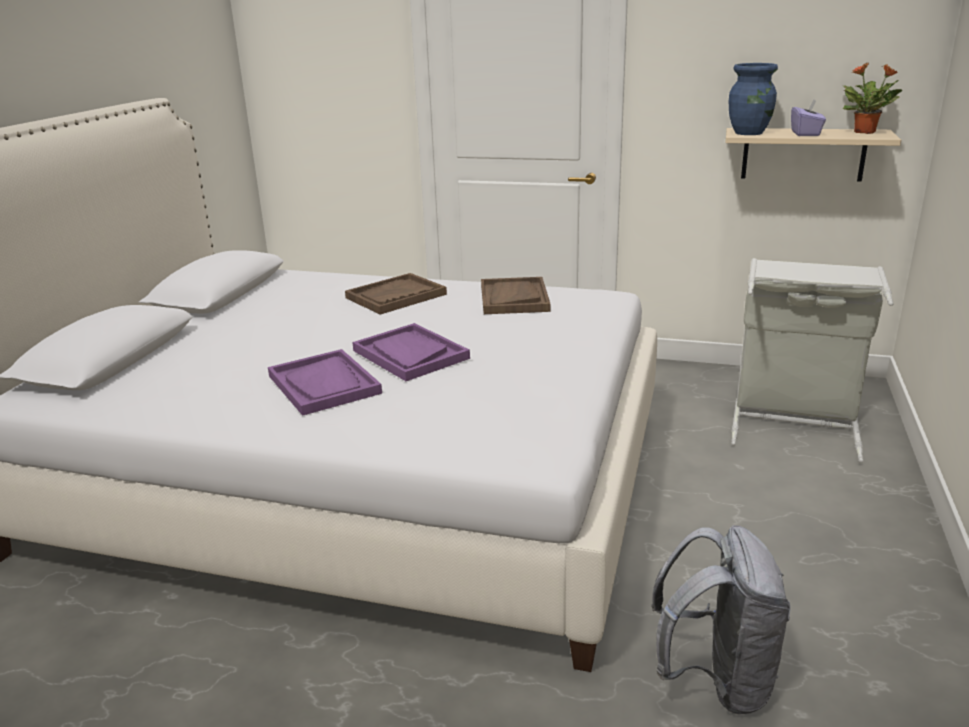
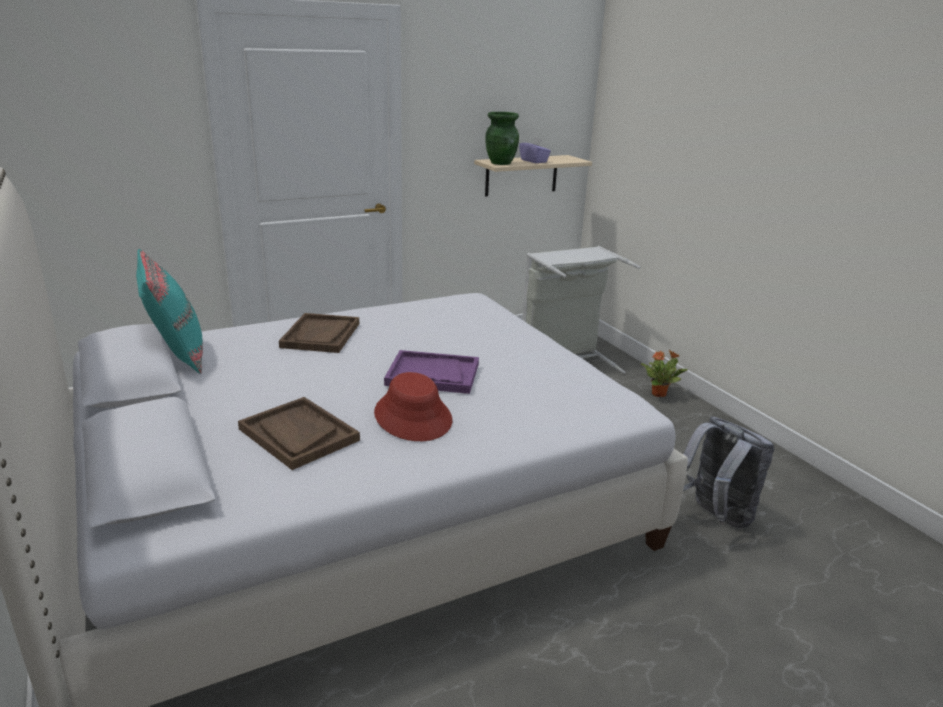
camera: 45 degrees left, 0 degrees up
(272, 285) = (176, 355): none -> turquoise pillow
(324, 384) = (413, 417): purple tray -> red hat
(514, 298) = (415, 314): brown tray -> brown tray (298, 435)
(749, 133) = (501, 163): blue vase -> green vase
(865, 132) = (562, 158): potted plant -> potted plant (659, 394)

